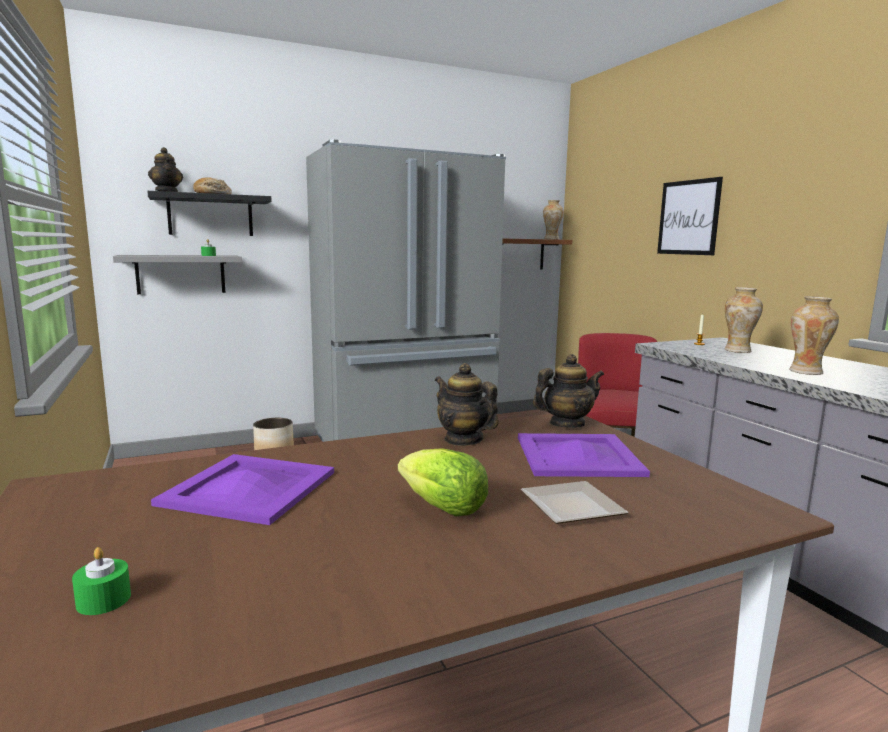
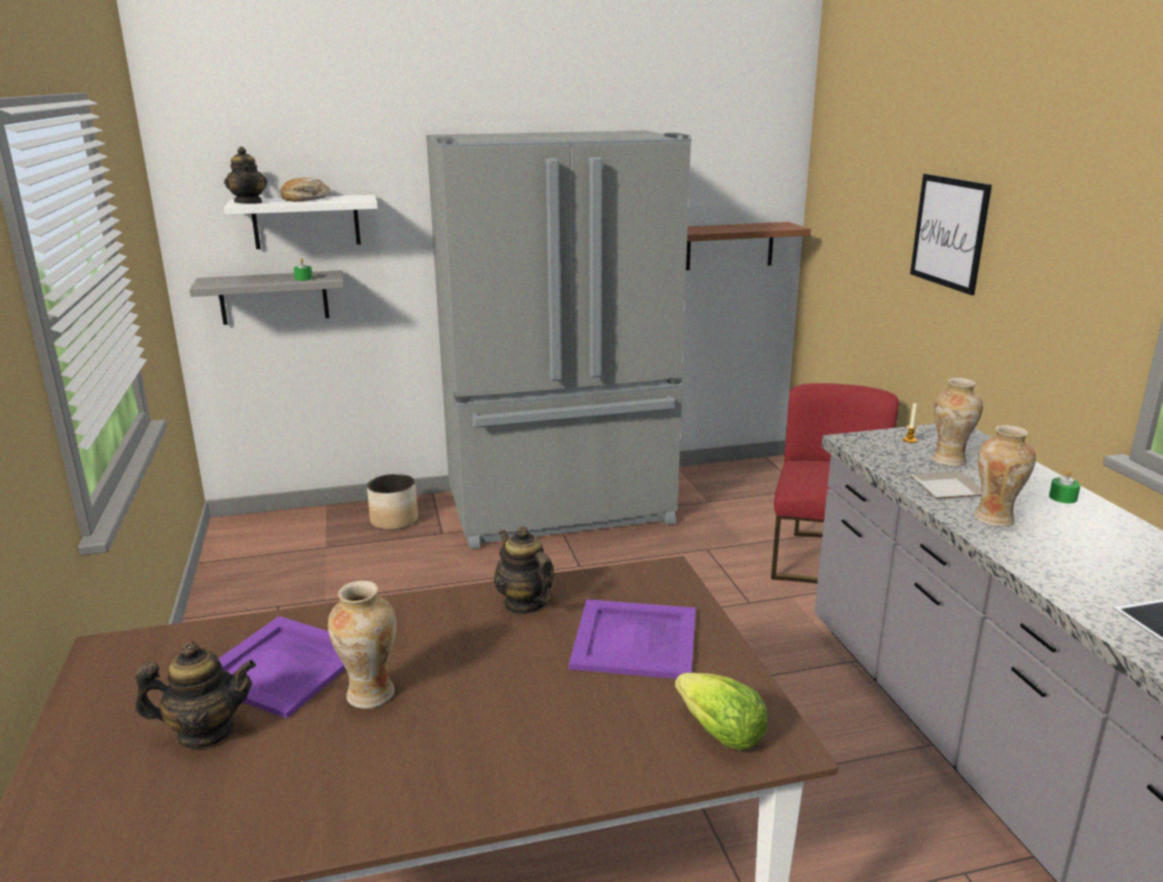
camera: 10 degrees right, 10 degrees up
(103, 600) = (136, 793): green candle -> green candle (1063, 497)
(210, 216) = (306, 222): black shelf -> white shelf
(443, 508) = (452, 710): lettuce -> lettuce (720, 734)
(551, 239) = (783, 224): vase -> vase (369, 695)
(566, 424) = (657, 581): teapot -> teapot (205, 732)
(572, 505) = (582, 717): plate -> plate (948, 488)

